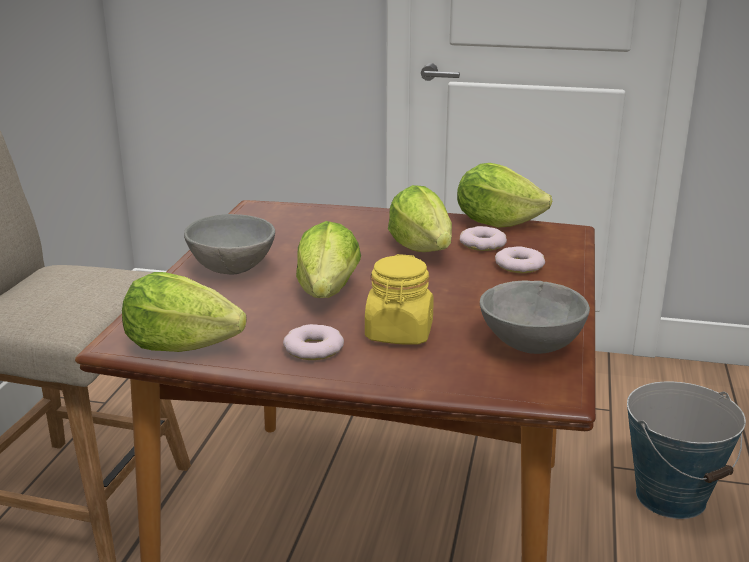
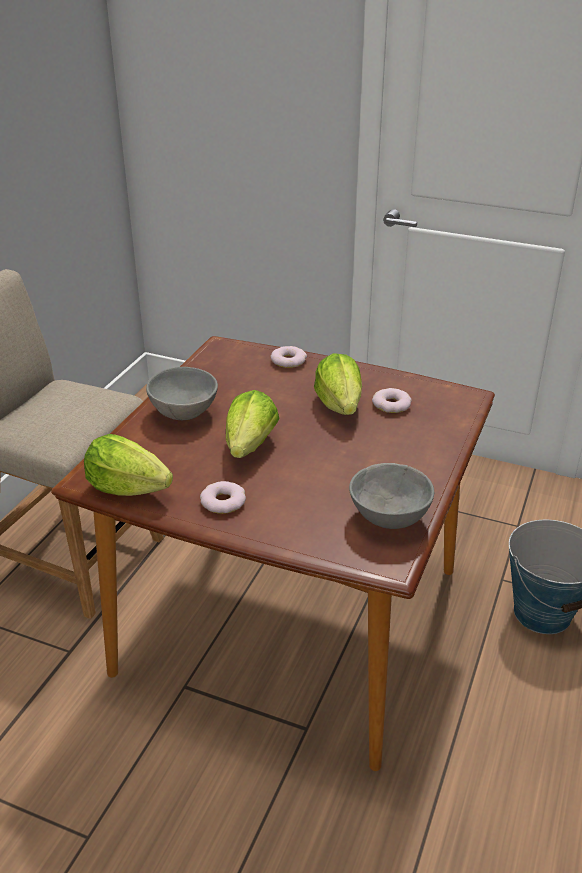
camera: 10 degrees right, 10 degrees up
(399, 333) = (292, 493): yellow jar -> none
(496, 222) = (412, 381): lettuce -> none
(519, 265) = (413, 431): donut -> donut (288, 360)

